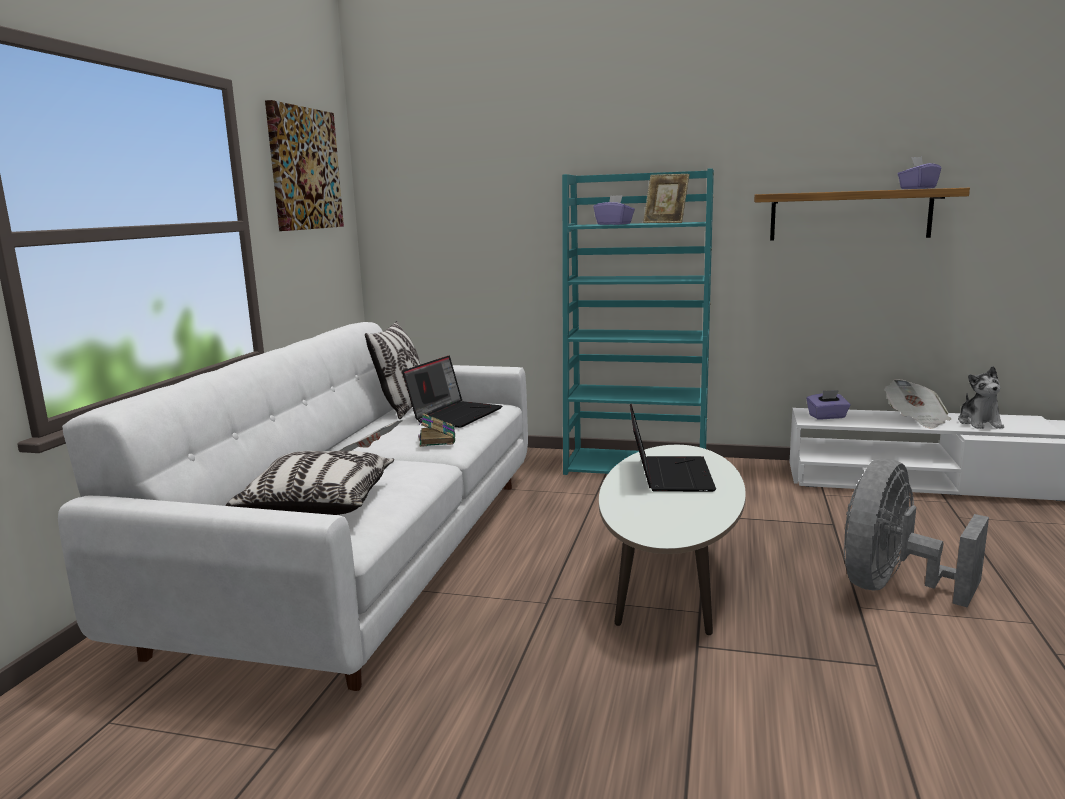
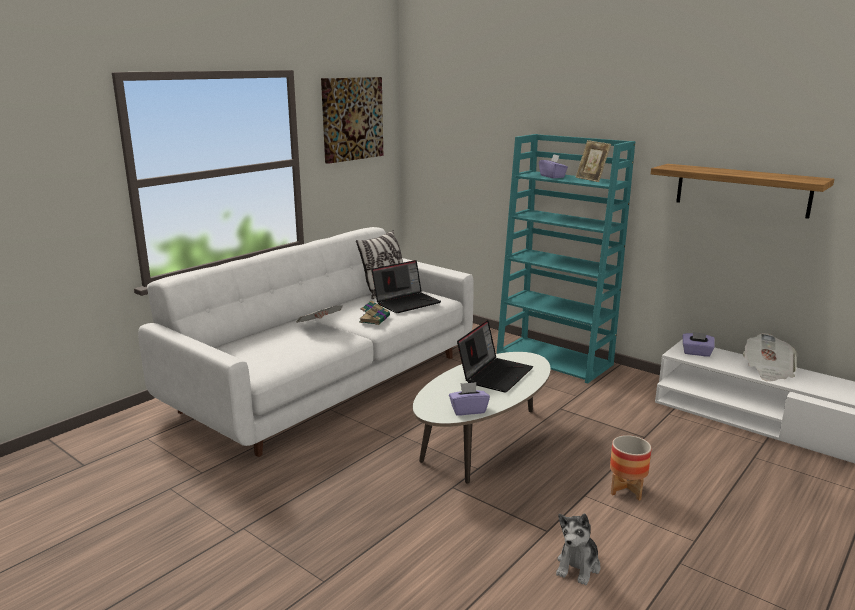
camera: 25 degrees right, 5 degrees up
(319, 504) = (268, 349): pillow -> none
(893, 587) = (626, 490): grey fan -> planter
(917, 188) = (789, 177): purple tissue box -> purple tissue box (468, 410)
(979, 423) = (820, 385): plush toy -> plush toy (578, 566)

